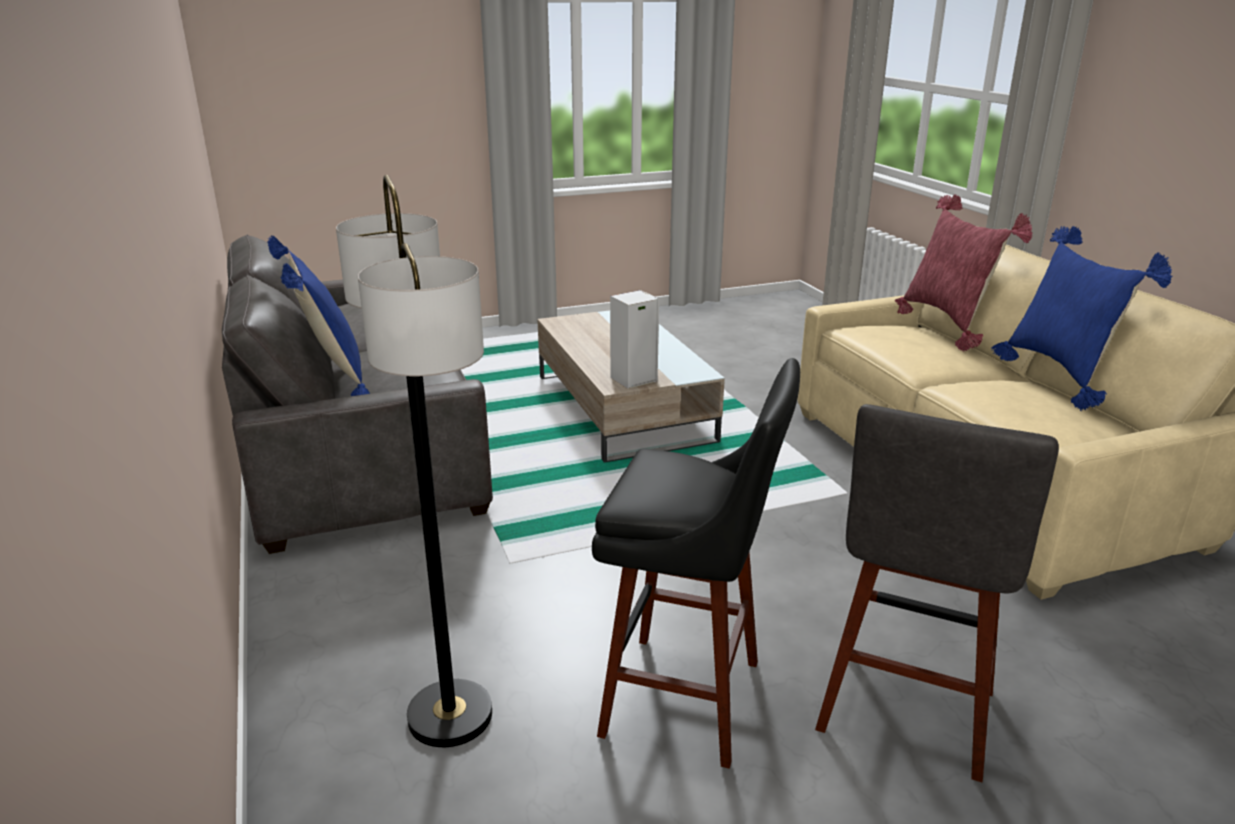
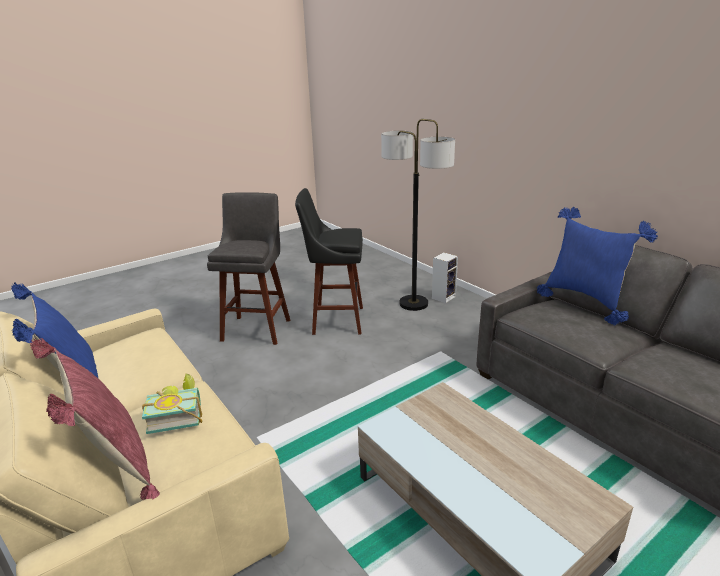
camera: 165 degrees right, 0 degrees up
(632, 380) = (433, 404): speaker -> speaker (443, 297)
(918, 347) = (176, 416): none -> book

